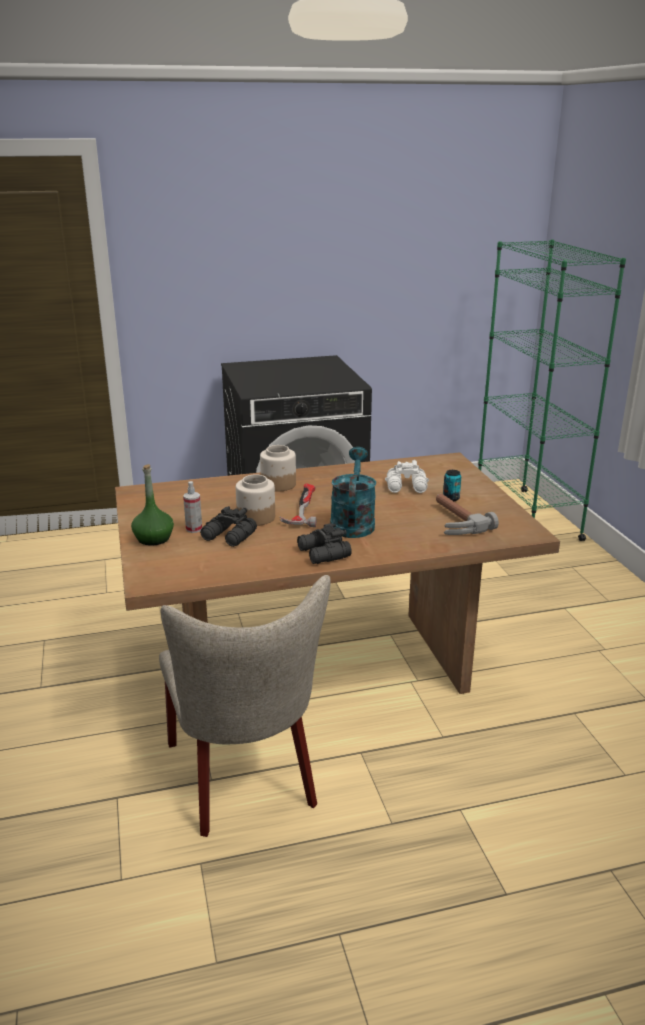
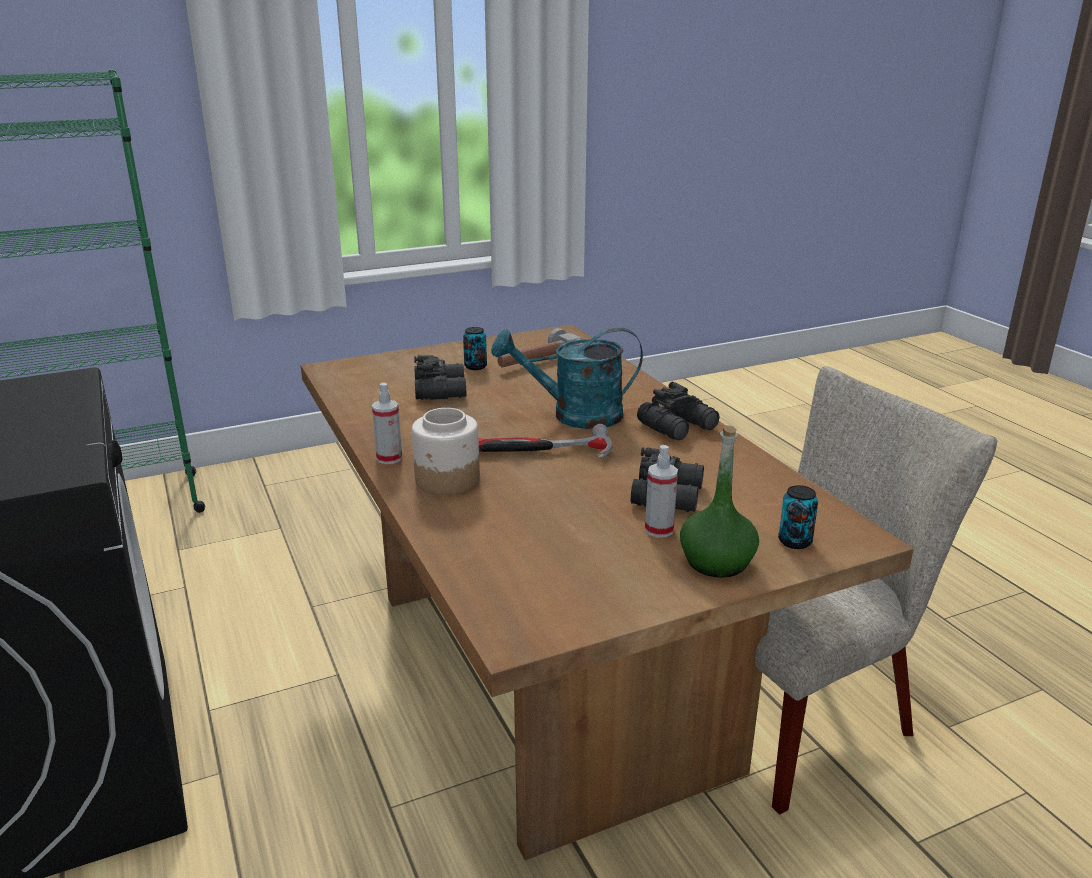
camera: 100 degrees left, 0 degrees up
(157, 562) = (794, 541): none -> can
(255, 517) = (590, 483): jar -> none
(310, 472) = (389, 458): none -> spray bottle
(407, 487) = (442, 390): white binoculars -> black binoculars

